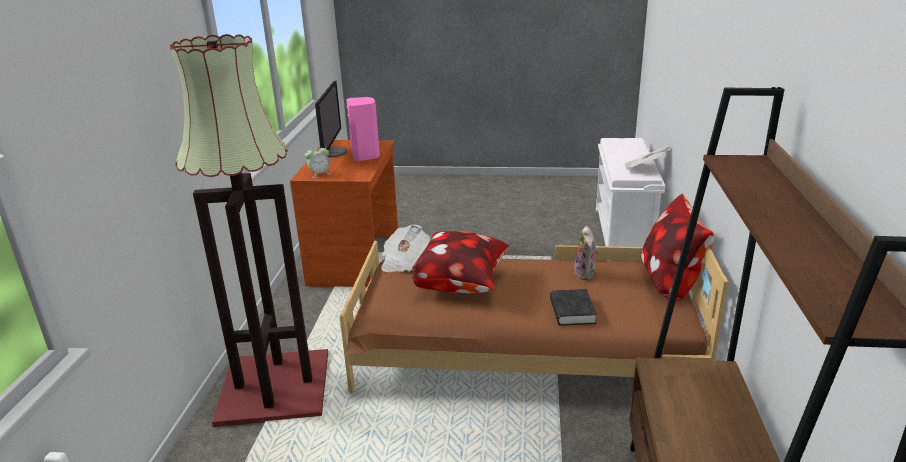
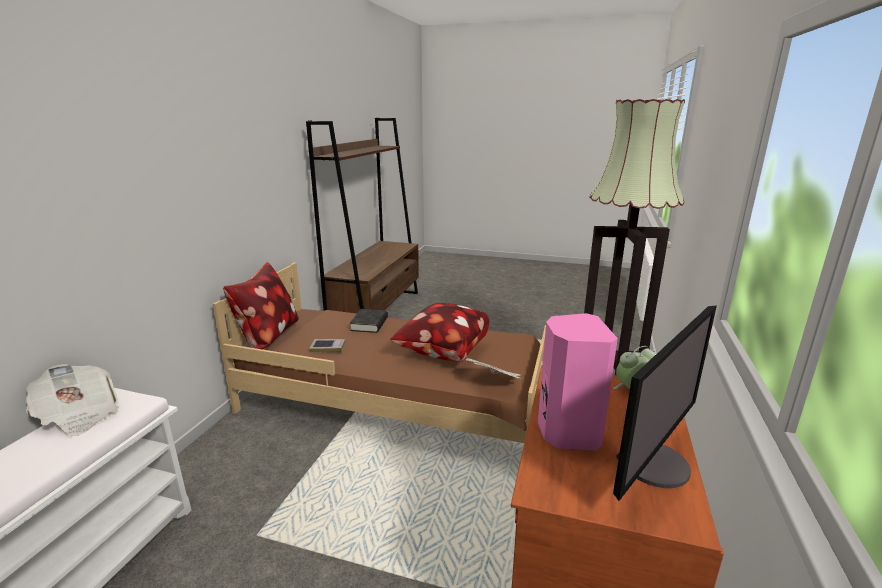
camera: 170 degrees left, 5 degrees down
(332, 152) = (652, 463): monitor -> monitor turned 150 degrees counterclockwise
(586, 274) = (328, 348): plush toy -> book

